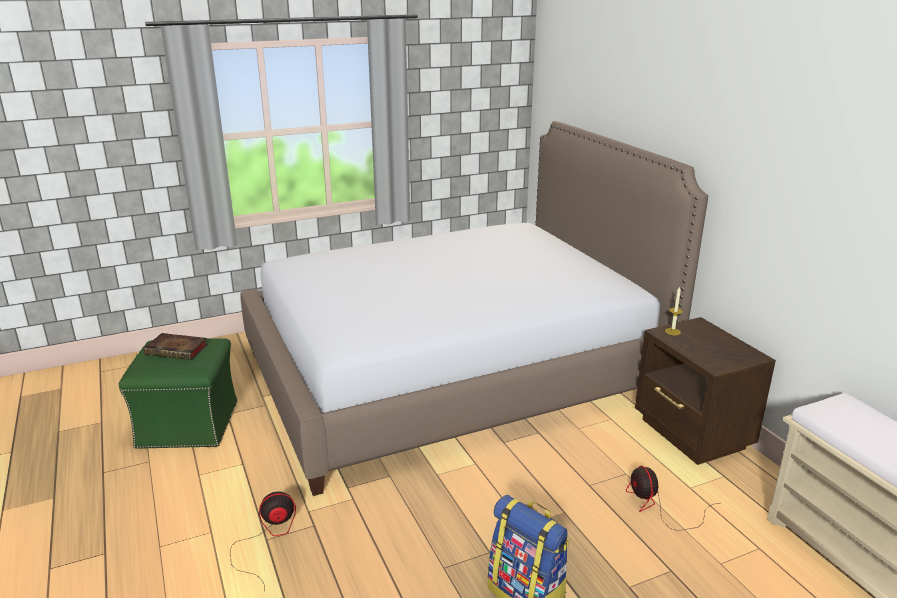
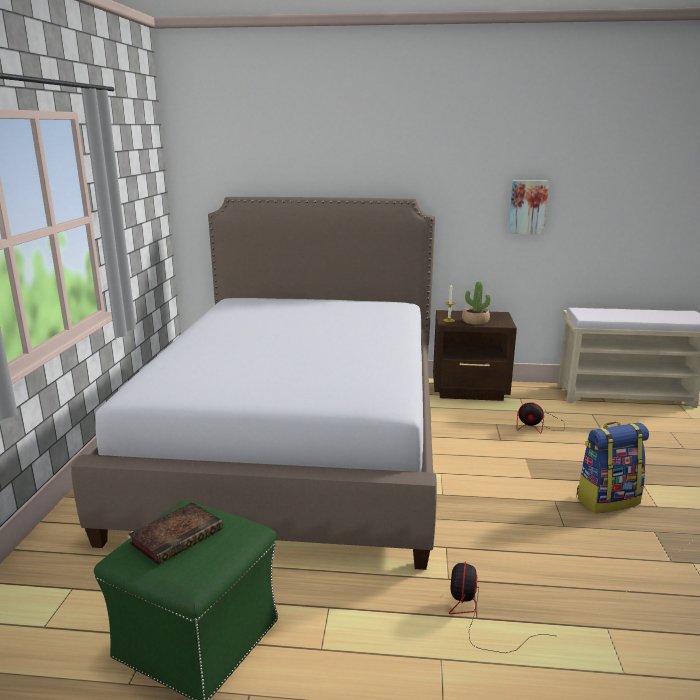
camera: 60 degrees left, 5 degrees down
(695, 346) = (475, 321): none -> potted plant
(822, 217) = (527, 207): none -> picture

